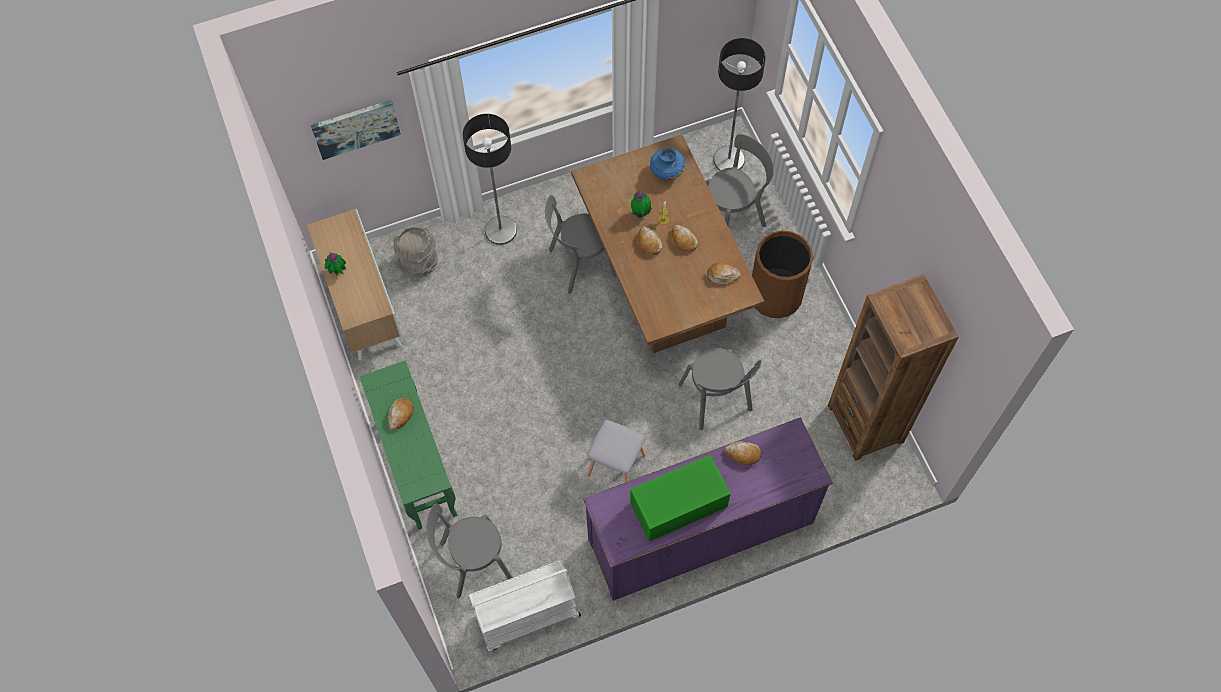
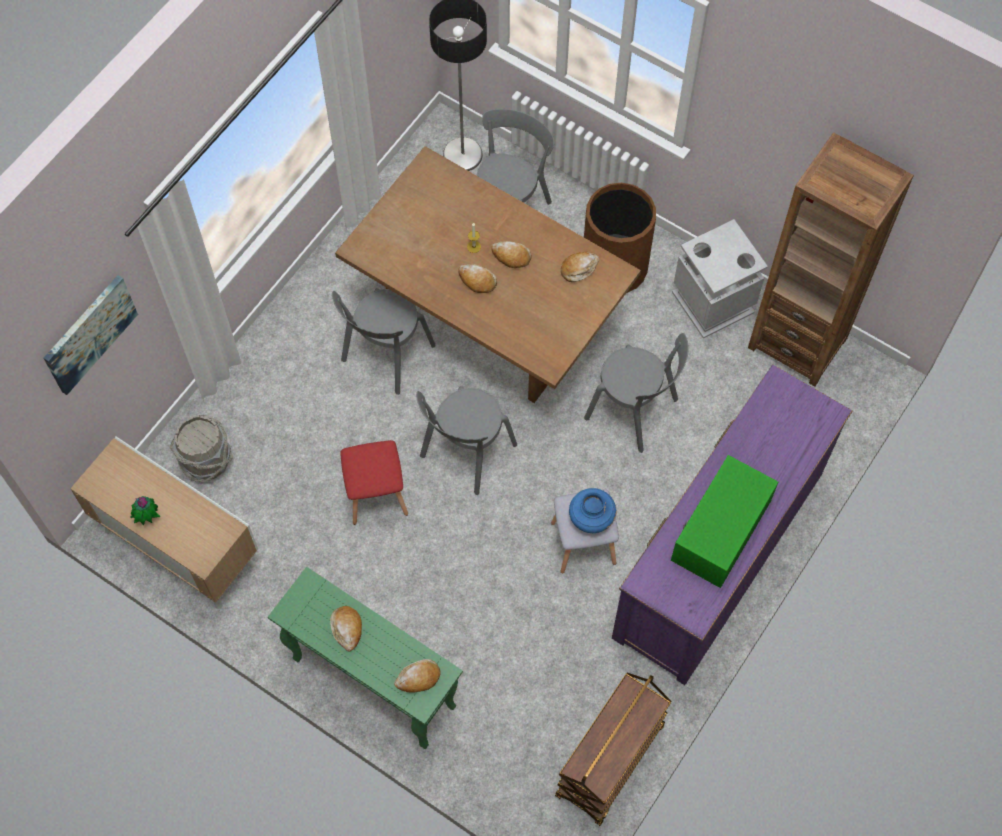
camera: 35 degrees left, 0 degrees up
(472, 562) = (509, 744): grey chair -> grey chair (465, 453)
(501, 230) = (272, 371): floor lamp -> none
(506, 350) = (375, 495): none -> red stool
(527, 617) = (610, 762): white cart -> brown cart
(640, 213) = (444, 254): potted plant -> none
(666, 171) = (439, 194): blue vase -> blue vase (591, 518)
(743, 454) = (746, 437): bread -> bread (418, 678)
(827, 360) = (713, 302): none -> grey trash can

